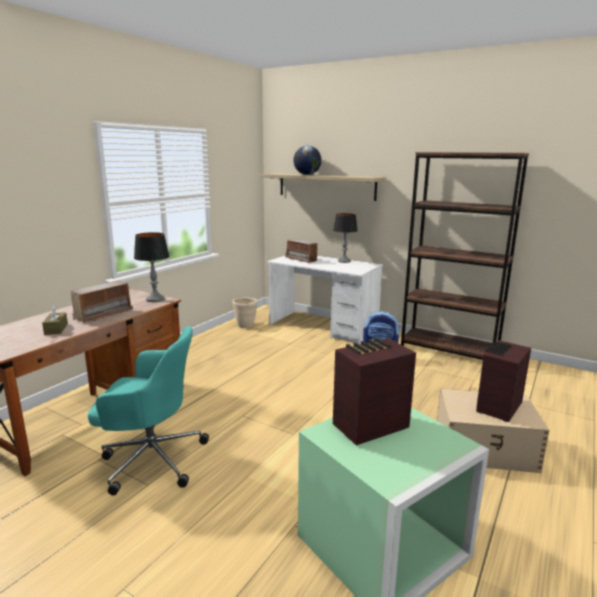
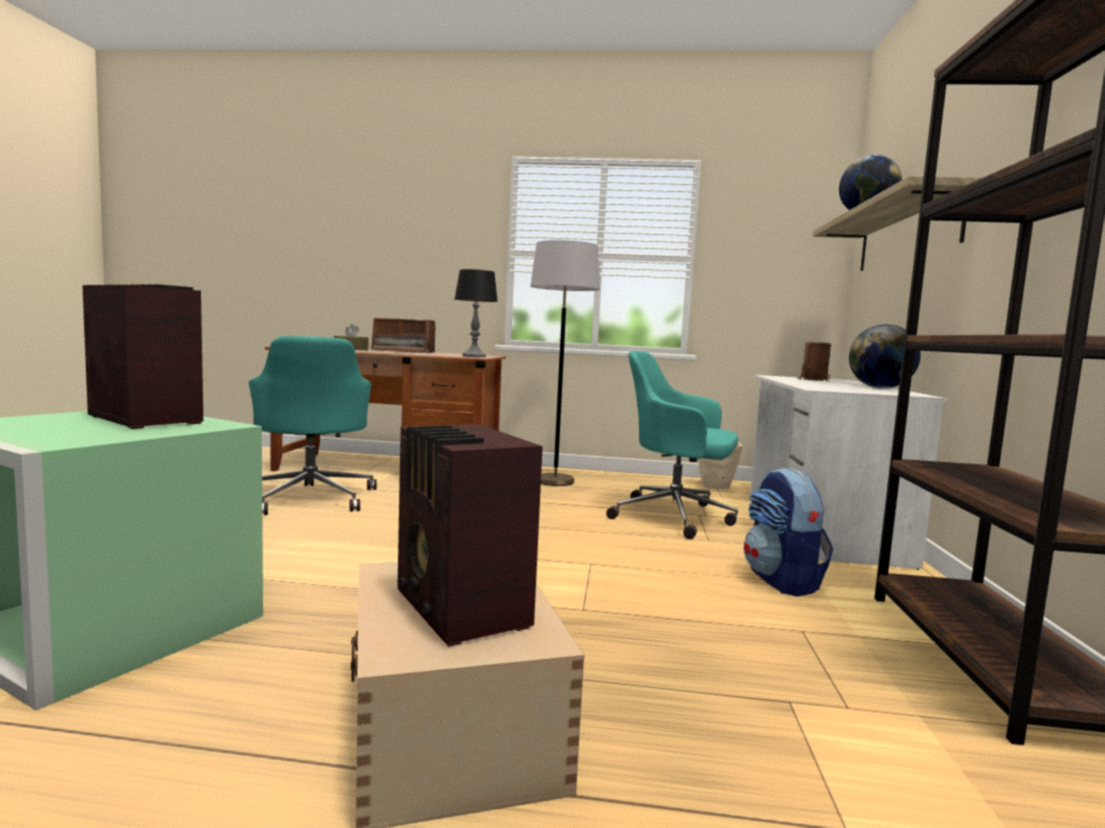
camera: 65 degrees right, 10 degrees down
(193, 361) = (555, 481): none -> grey floor lamp
(289, 350) = (675, 517): none -> turquoise office chair
(344, 261) = (880, 388): table lamp -> globe
(497, 407) = (460, 610): radio -> radio turned 135 degrees counterclockwise

